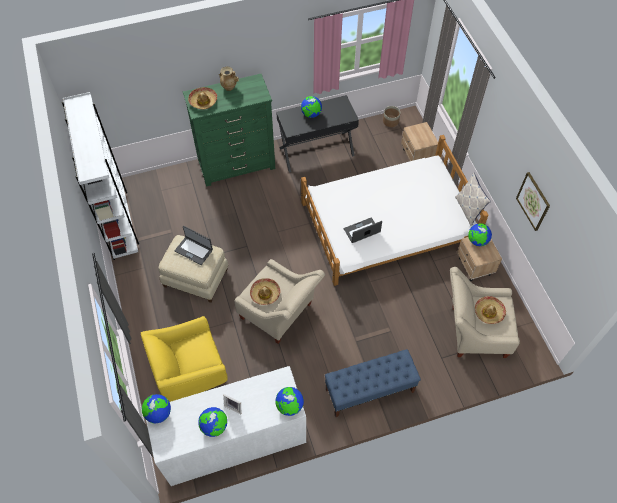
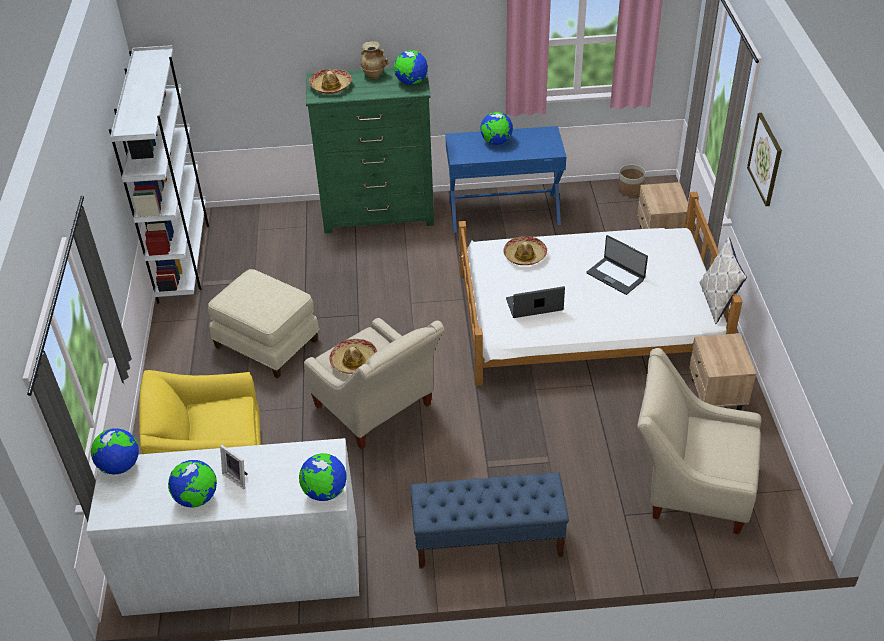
camera: 15 degrees right, 15 degrees down
(194, 250) = (267, 289): laptop -> laptop (615, 276)
(316, 151) = (504, 212): black desk -> blue desk
(477, 241) = (720, 343): globe -> globe (411, 82)
(489, 312) = (712, 441): hat -> hat (525, 255)
(533, 201) = (803, 257): picture -> picture (765, 159)

